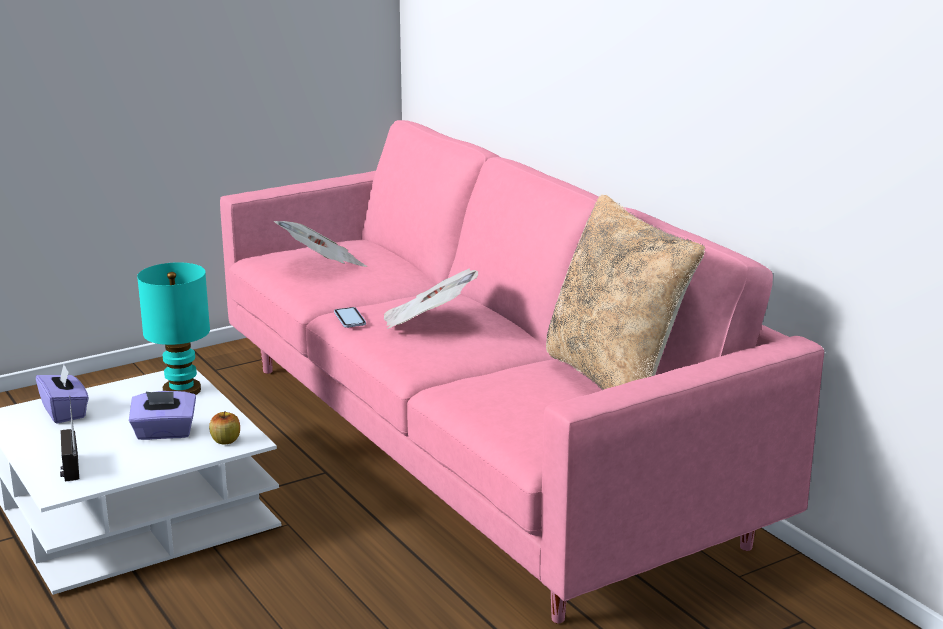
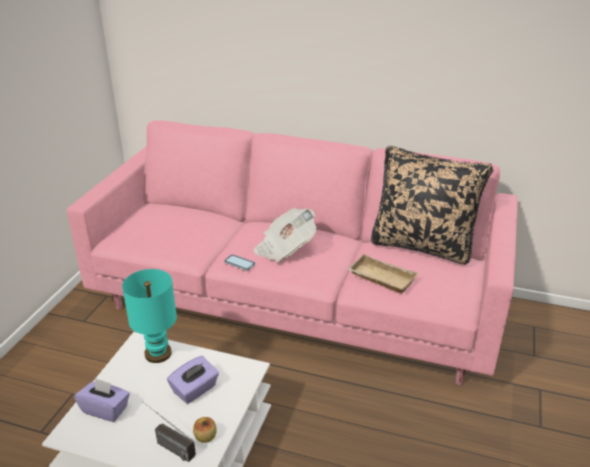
camera: 40 degrees left, 10 degrees up
(225, 440) = (238, 375): apple -> apple (205, 437)
(323, 266) = (165, 232): newspaper -> none
(487, 389) = (380, 278): none -> beige tray
(613, 384) = (422, 248): beige pillow -> black pillow

